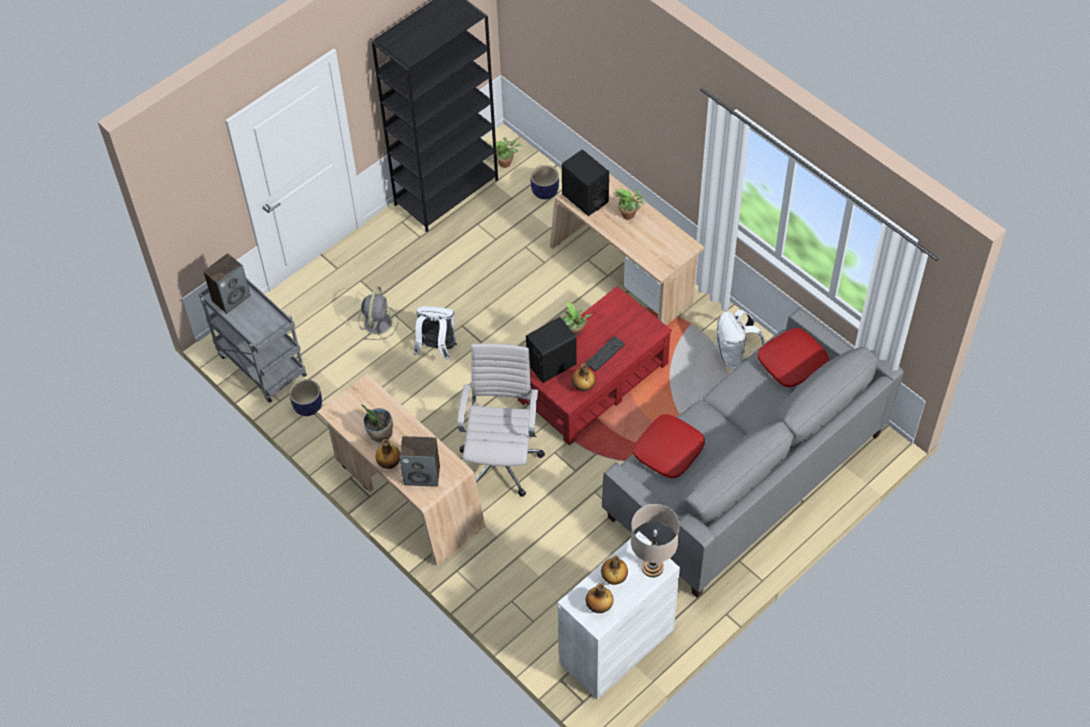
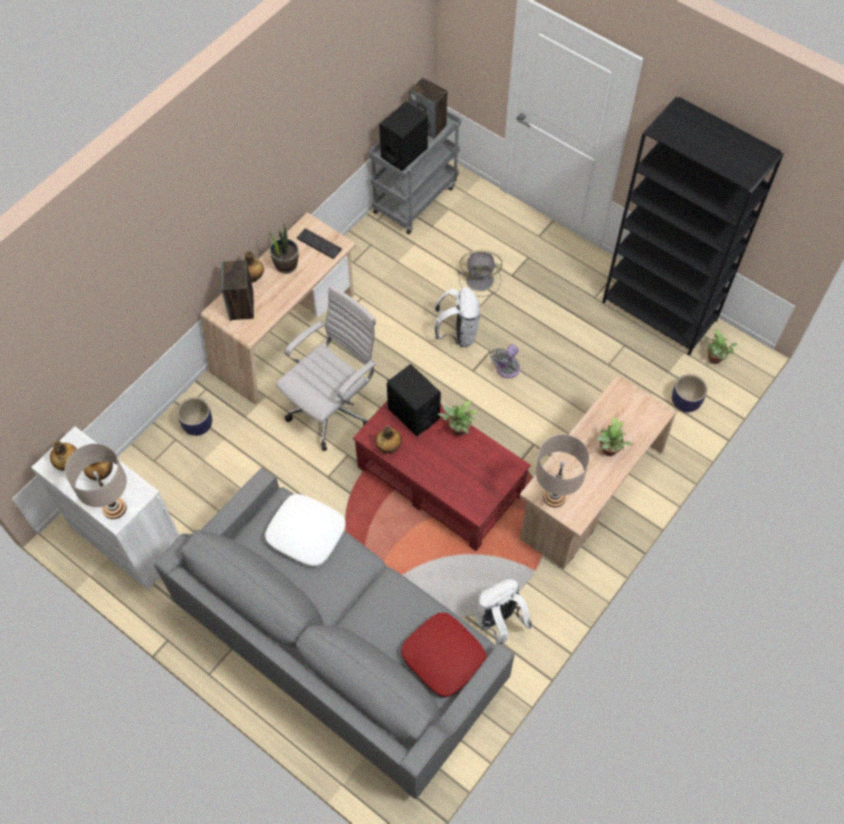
camera: 80 degrees right, 5 degrees up
(307, 407) = (373, 242): planter -> planter (198, 424)
(486, 316) = (506, 370): none -> grey fan
(501, 460) = (333, 408): white office chair -> white office chair turned 45 degrees counterclockwise
(585, 198) = (622, 403): black speaker -> black speaker (404, 153)
(605, 354) = (435, 463): keyboard -> keyboard (319, 244)
(667, 258) = (554, 497): none -> beige table lamp
(669, 451) = (306, 534): red pillow -> white pillow

